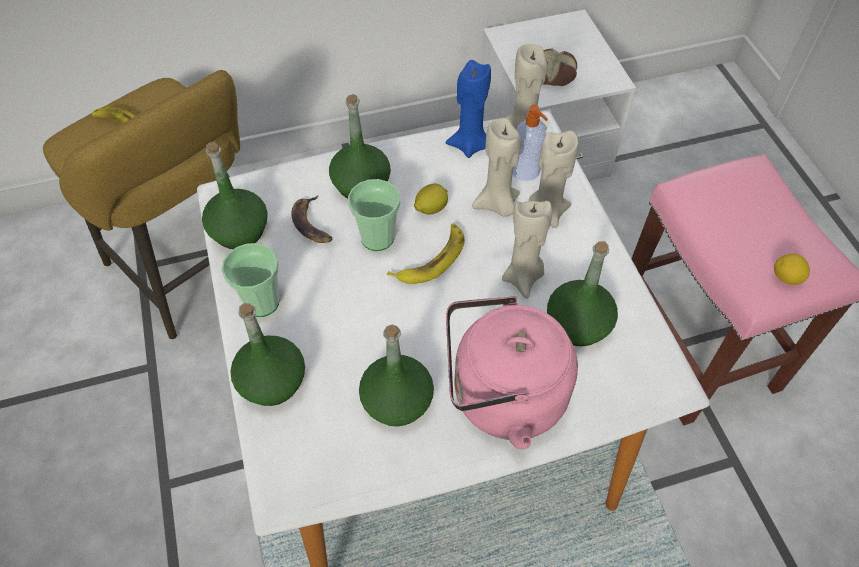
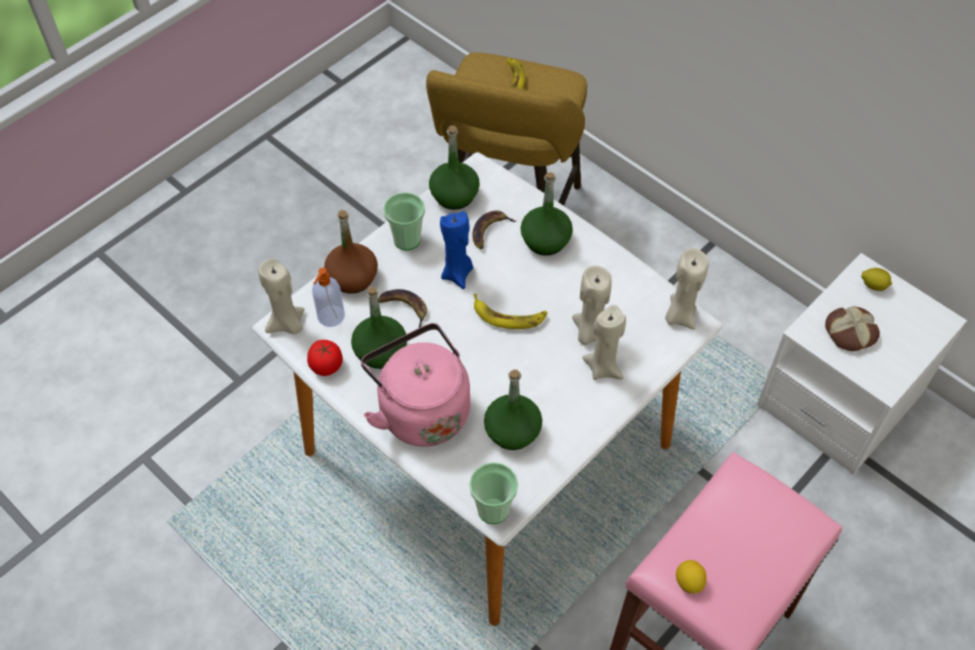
camera: 60 degrees right, 0 degrees up
(272, 381) = (353, 278): green bottle -> brown bottle
(353, 349) = (403, 308): none -> banana
(377, 238) = (504, 274): cup -> cup (493, 509)
(378, 469) = (326, 365): none -> tomato
(430, 208) = (554, 293): lemon -> lemon (873, 285)
(469, 145) = (637, 287): blue candle -> blue candle (457, 274)
(523, 278) = (531, 379): beige candle -> beige candle (287, 324)
(526, 171) = (639, 336): soap dispenser -> soap dispenser (330, 317)

